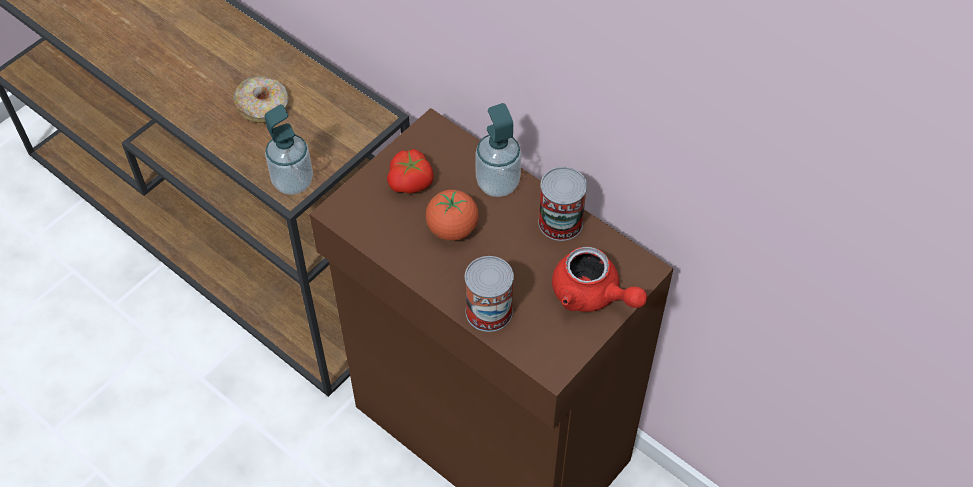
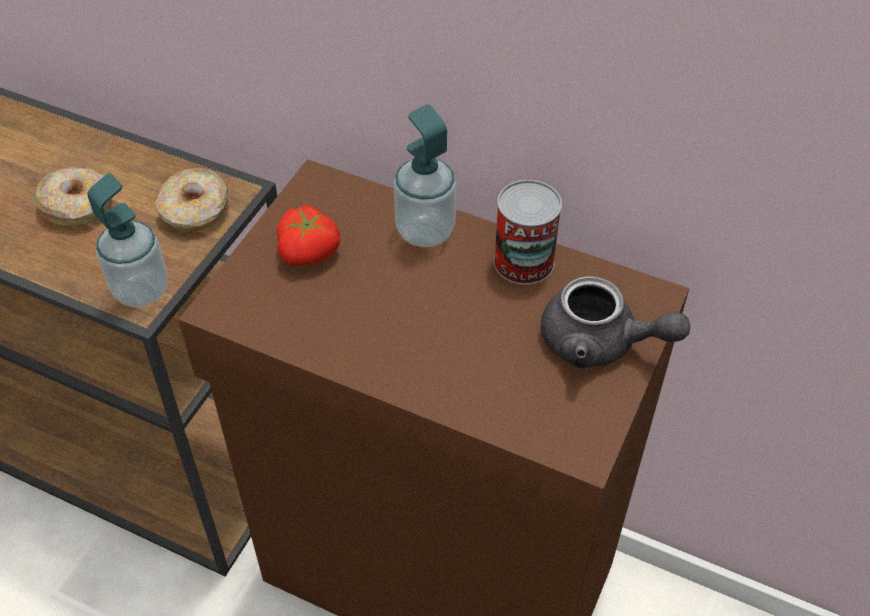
camera: 15 degrees left, 5 degrees down
(345, 127) = (195, 210): none -> donut
(452, 229) = (383, 299): tomato -> none
(489, 311) = (469, 395): can -> none
(592, 295) = (600, 344): red teapot -> grey teapot

